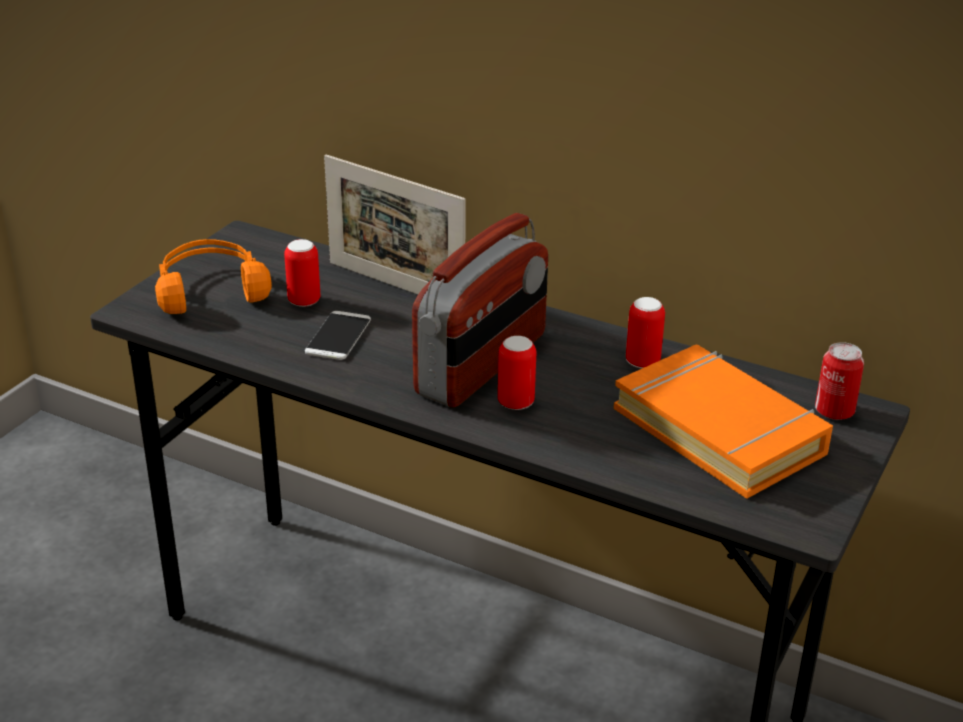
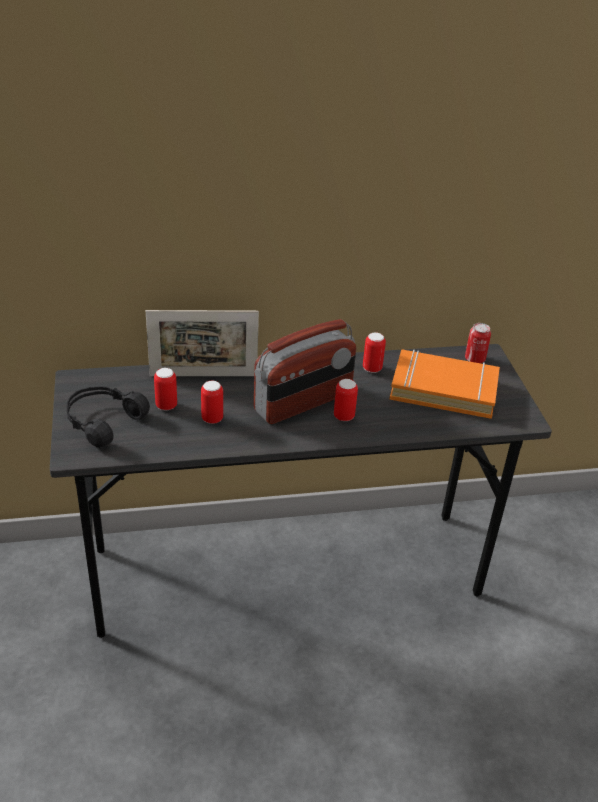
camera: 40 degrees left, 5 degrees up
(210, 289) = (102, 421): orange headphones -> black headphones
(338, 336) = (212, 419): phone -> can
(483, 365) = (303, 403): radio -> radio turned 60 degrees clockwise

